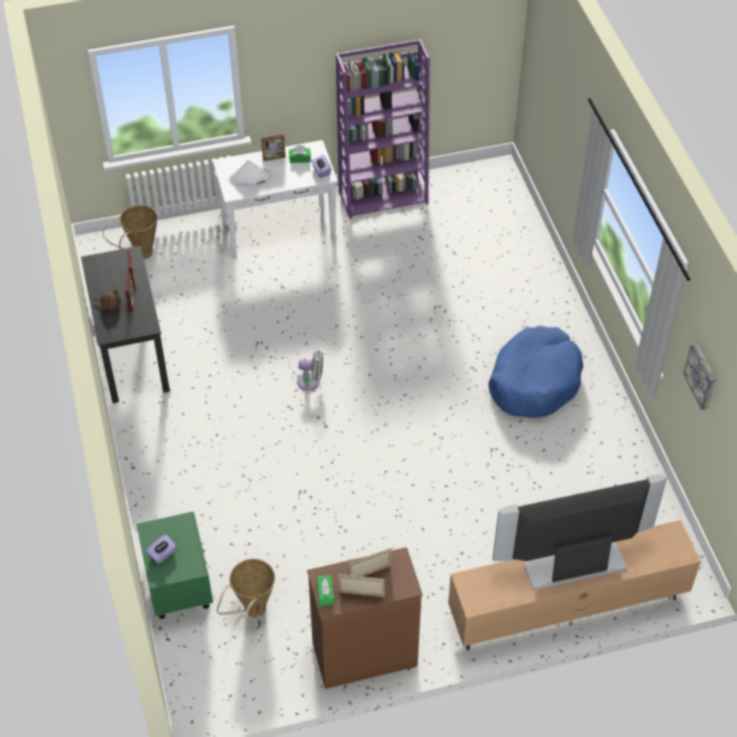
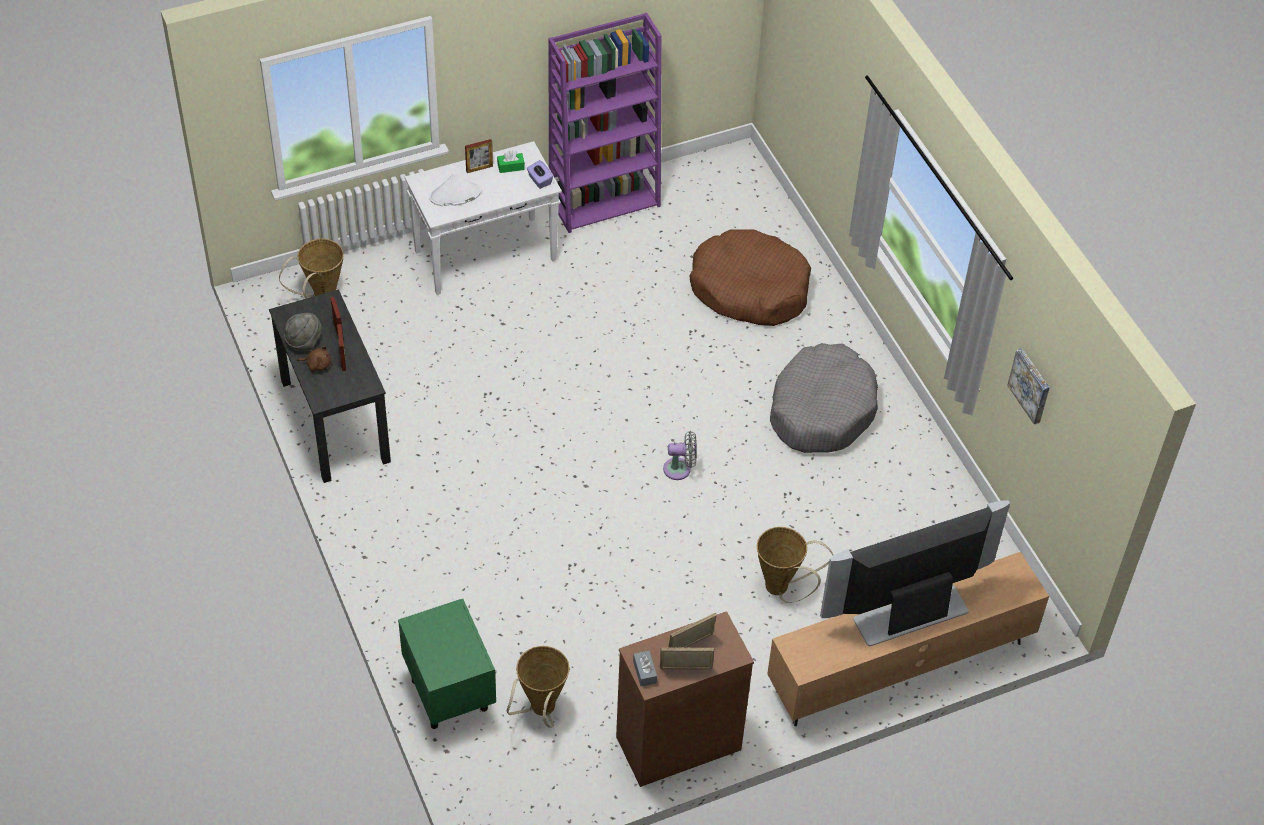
camera: 10 degrees left, 0 degrees up
(103, 285) = (304, 341): none -> grey hat
(162, 554) = (436, 651): purple tissue box -> none
(311, 382) = (558, 435): grey fan -> grey fan (680, 469)
(325, 593) = (644, 672): green tissue box -> grey tissue box
(476, 530) = (782, 589): none -> basket
(490, 276) = (749, 289): none -> brown dog bed
(534, 381) = (821, 409): blue dog bed -> grey dog bed

